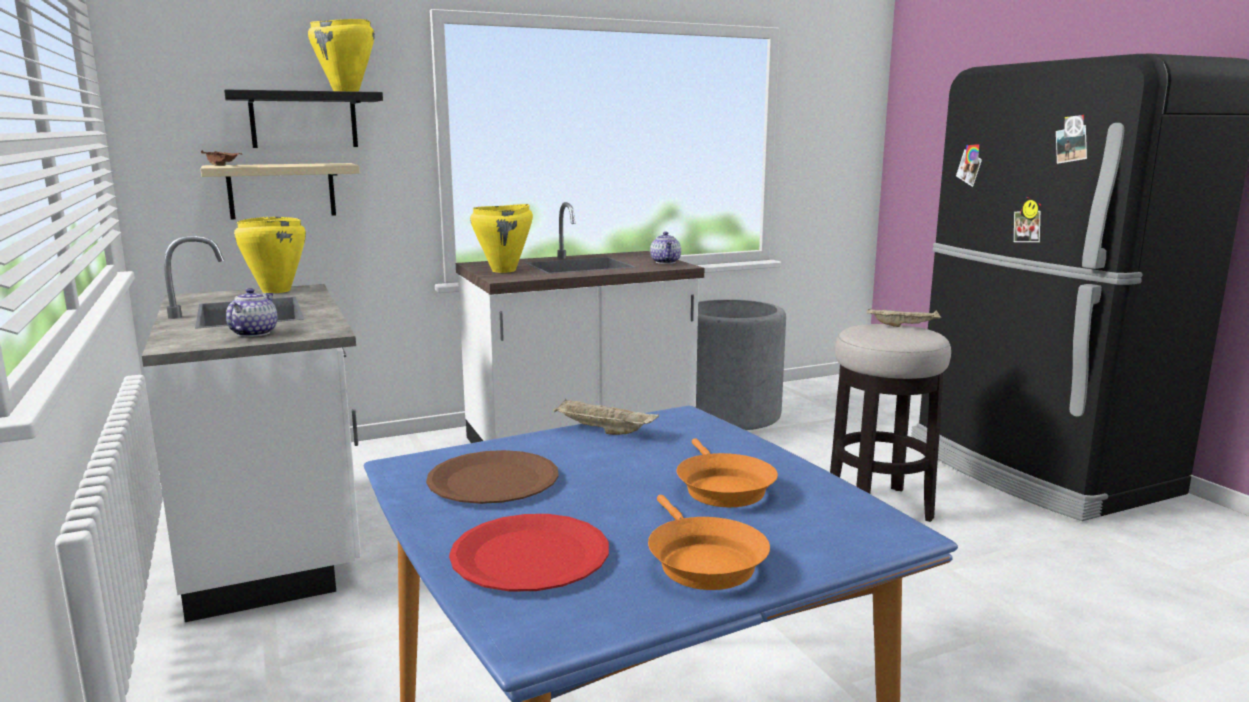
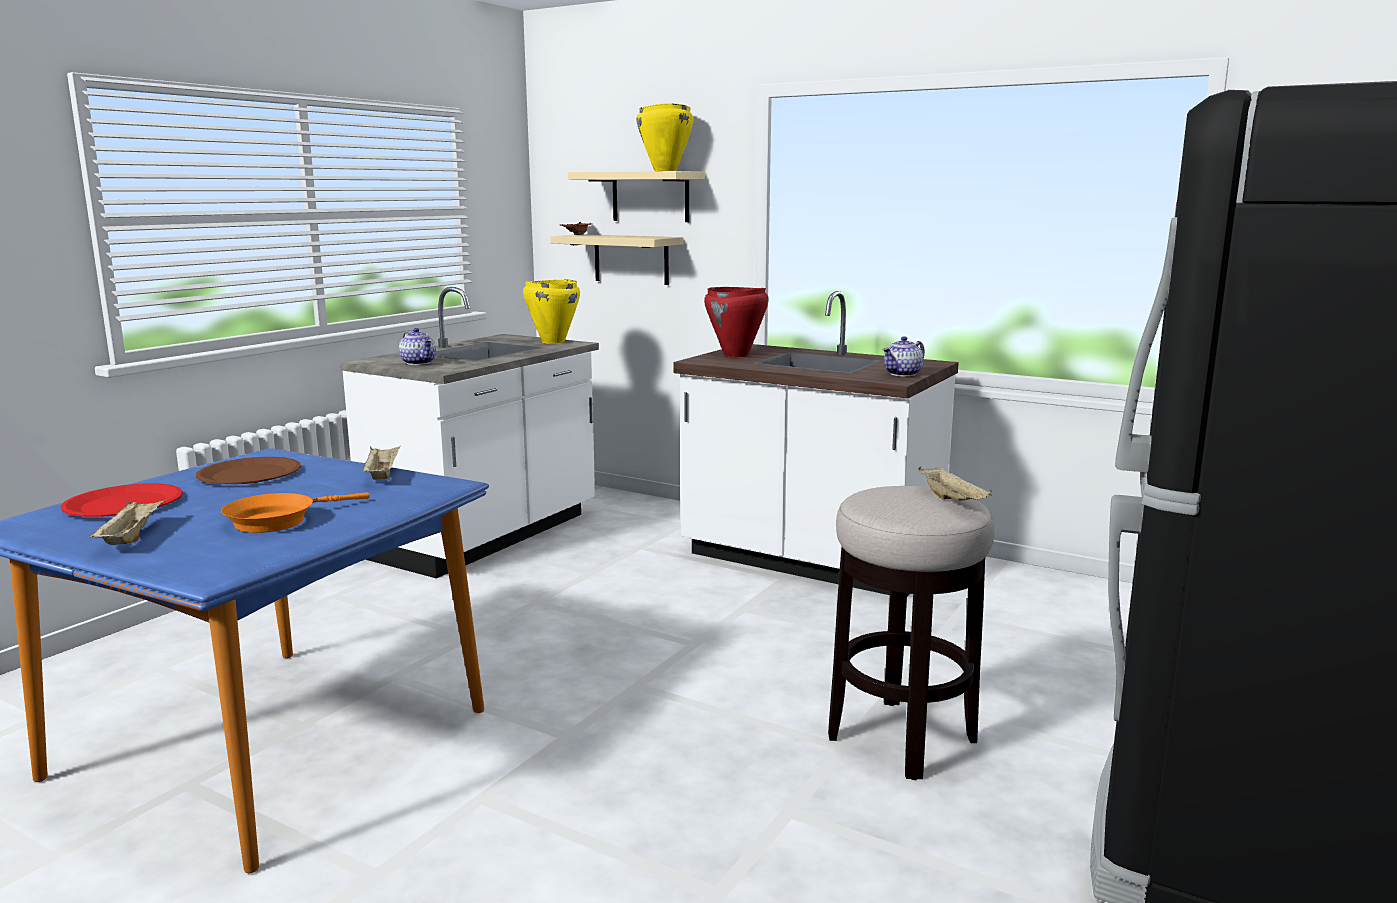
camera: 55 degrees right, 0 degrees up
(253, 333) = (419, 363): teapot -> teapot turned 75 degrees clockwise
(304, 120) = (650, 197): black shelf -> beige shelf
(504, 270) = (736, 355): yellow cooking pot -> red cooking pot
(702, 561) = (131, 537): orange frying pan -> beige tray
(729, 414) = (1020, 598): grey planter -> none

